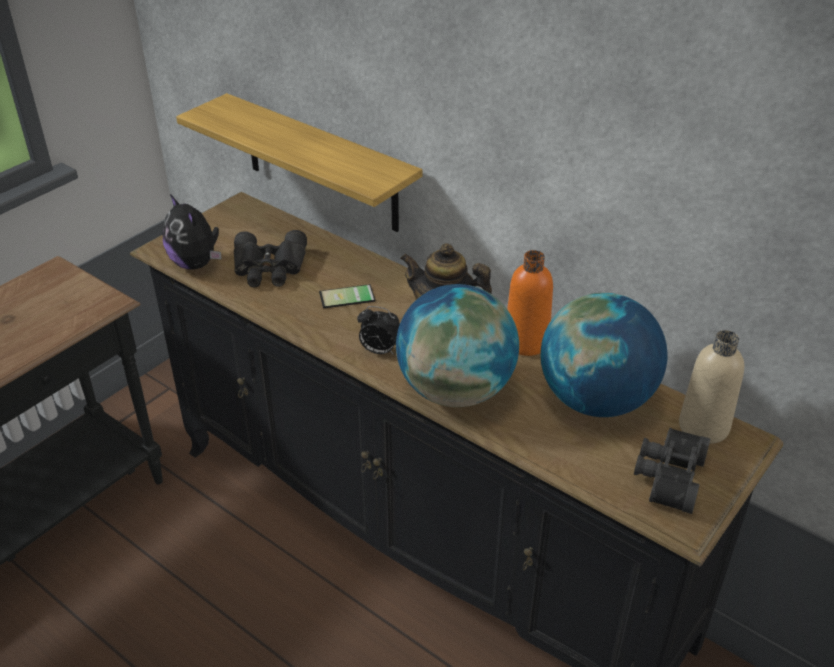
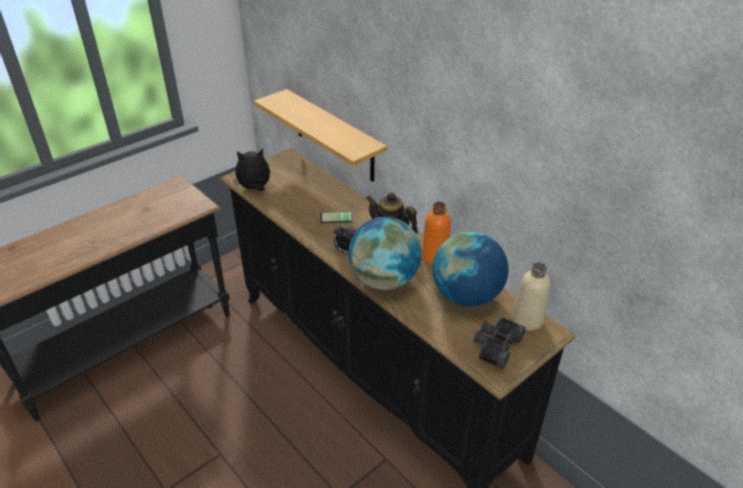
camera: 10 degrees right, 0 degrees up
(196, 264) = (254, 188): plush toy -> plush toy turned 105 degrees clockwise
(269, 268) = (296, 195): black binoculars -> none

